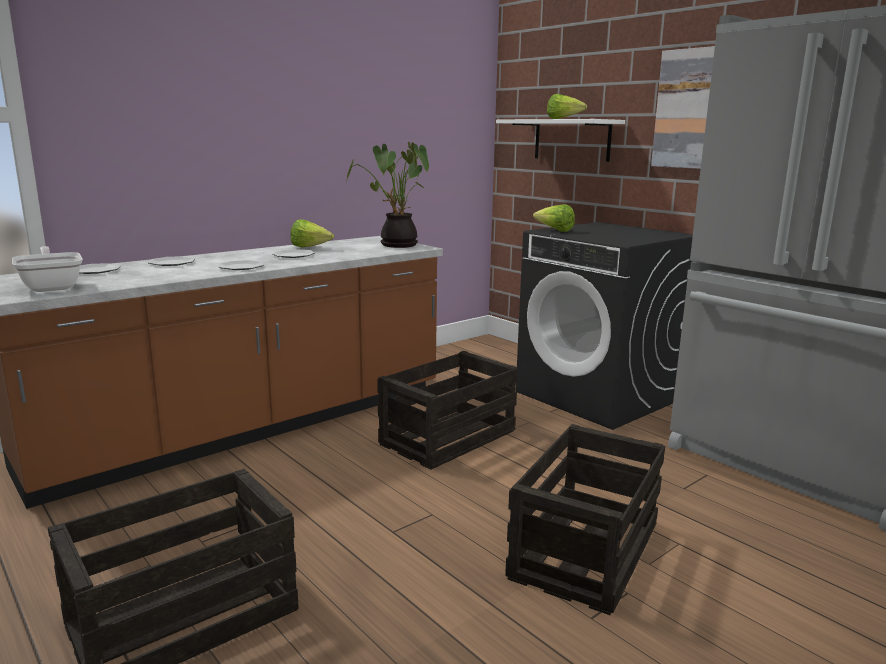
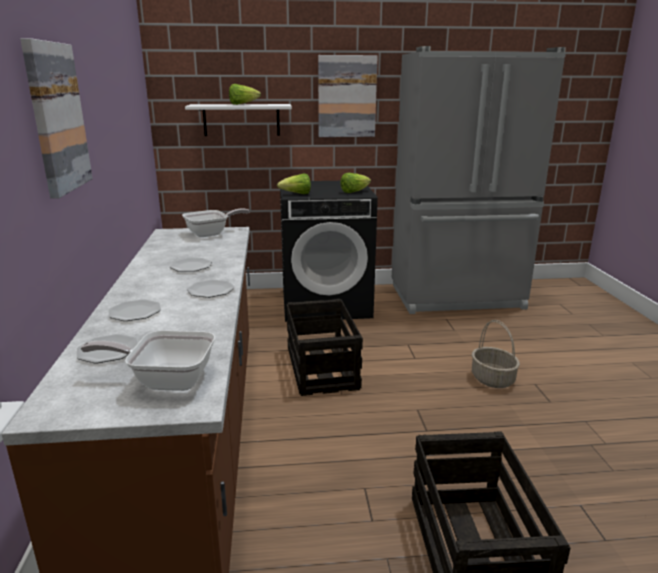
camera: 55 degrees left, 5 degrees up
(230, 106) = (56, 118): none -> picture
(310, 248) = (166, 256): lettuce -> lettuce (354, 192)
(395, 245) = (211, 233): potted plant -> frying pan
(585, 551) = (493, 379): crate -> basket

